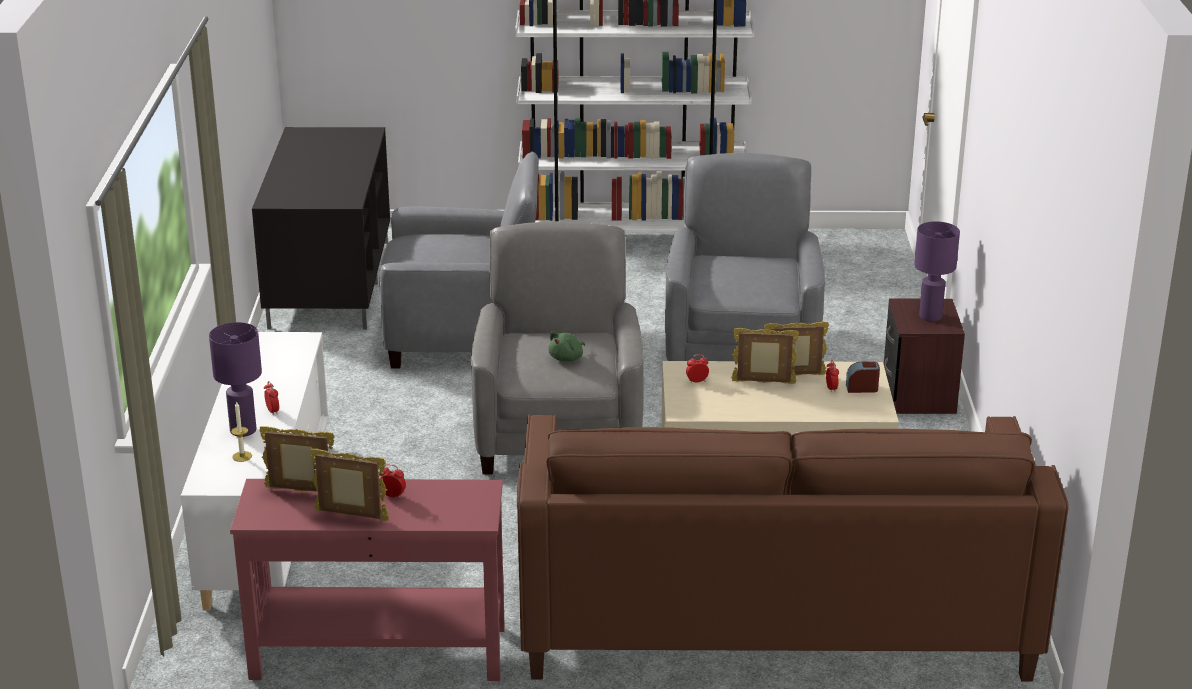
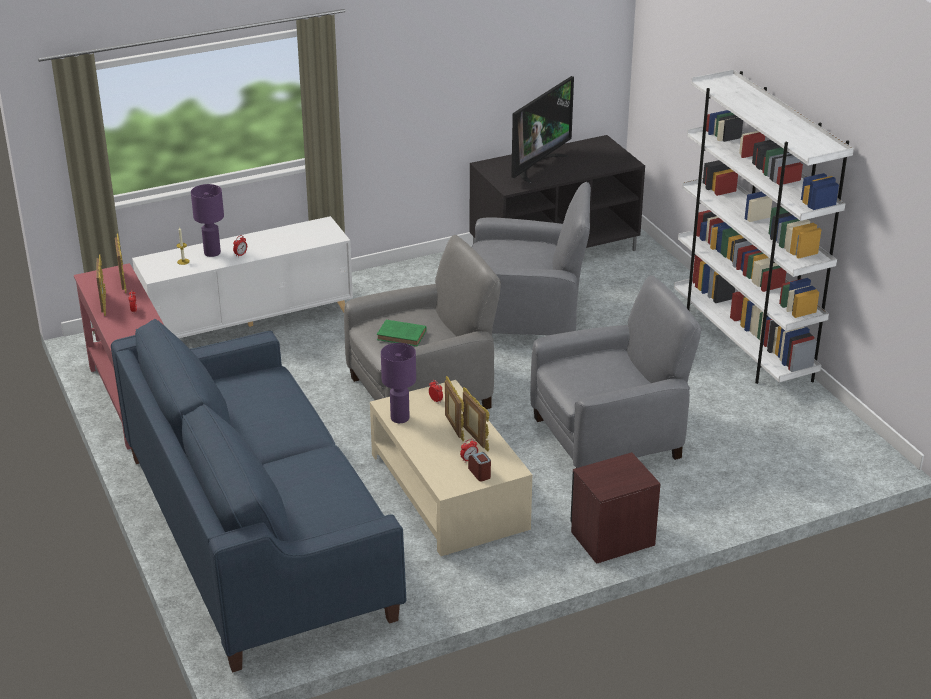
camera: 65 degrees right, 5 degrees up
(313, 176) = (537, 166): none -> television
(463, 336) = (526, 318): grey armchair -> grey armchair turned 60 degrees counterclockwise
(567, 358) = (403, 336): green plush toy -> green book
(772, 611) = (257, 535): brown sofa -> blue sofa
(930, 316) = (616, 478): purple table lamp -> purple table lamp (400, 418)

